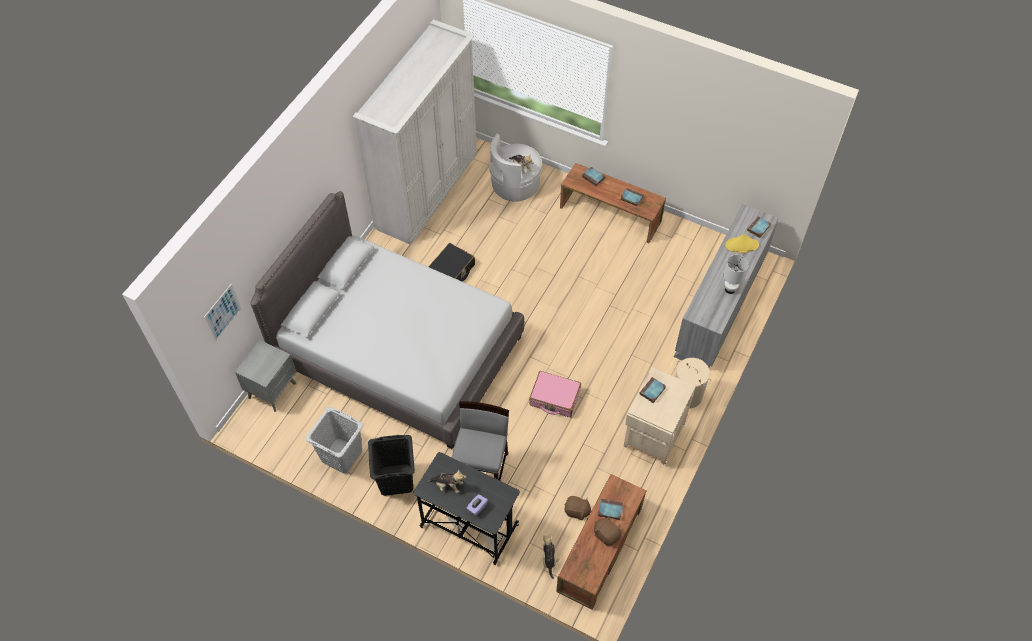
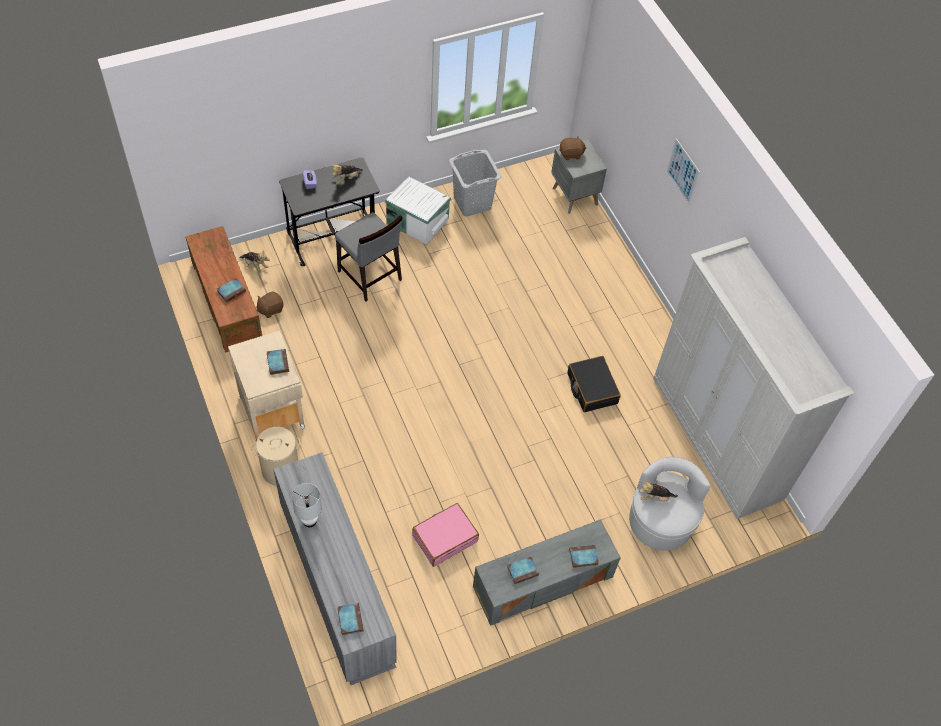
camera: 125 degrees right, 0 degrees up
(223, 312) = (610, 90): picture -> picture (683, 171)
(396, 480) = (417, 220): black laundry basket -> white storage box
(399, 351) = (537, 295): grey bed -> none
(554, 398) = (381, 369): pink suitcase -> pink suitcase (444, 538)
(606, 534) = (216, 275): brown plush toy -> brown plush toy (571, 154)
(611, 214) = (542, 583): brown bench -> grey bench
(741, 245) = (346, 581): yellow hat -> none

